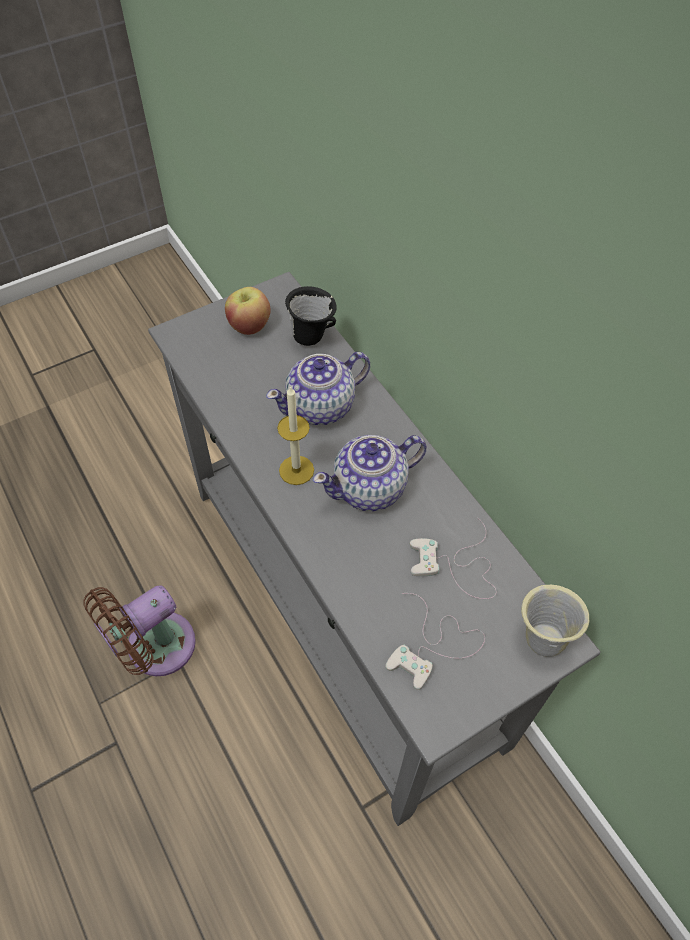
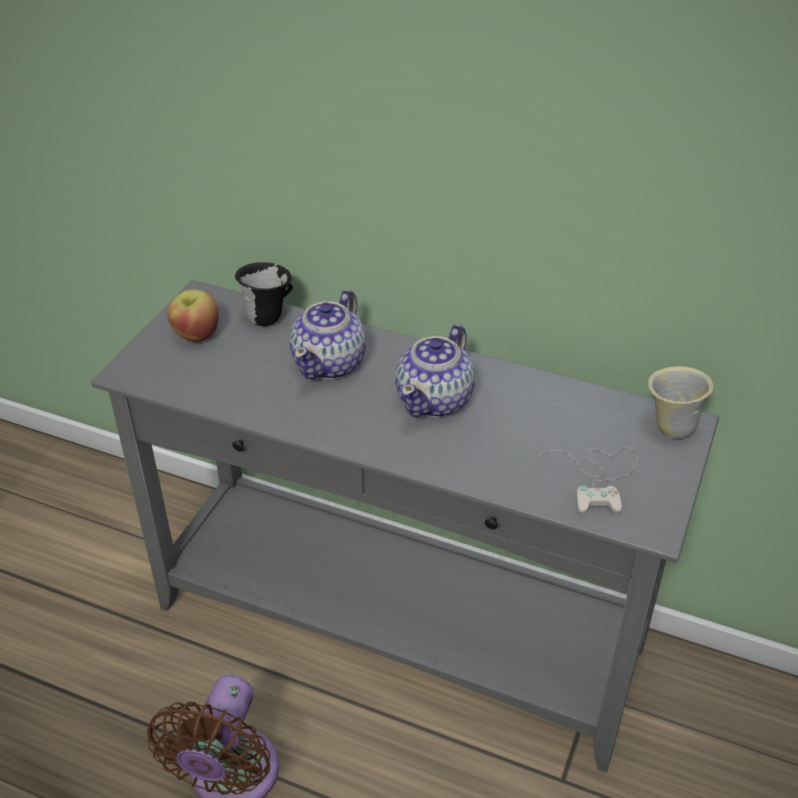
camera: 35 degrees left, 15 degrees down
(296, 470) = (357, 419): candle -> none
(457, 566) = (560, 416): white game controller -> none

